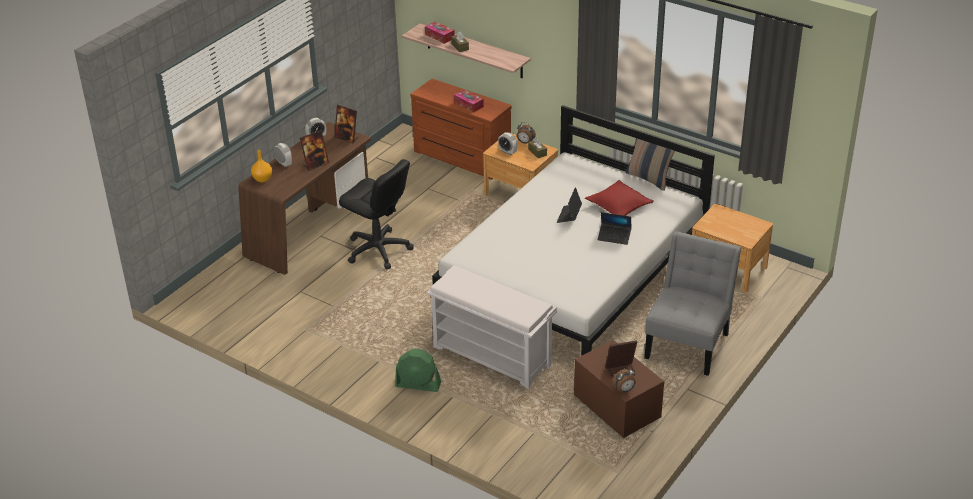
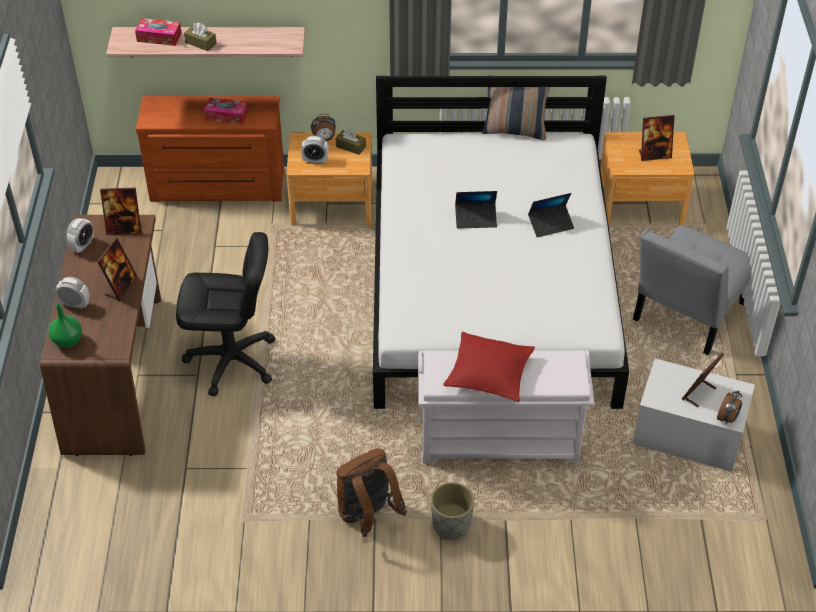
camera: 35 degrees left, 10 degrees up
(263, 179) = (68, 341): orange vase -> green vase
(375, 359) = (368, 516): none -> brown backpack
(418, 384) = (451, 524): green fan -> grey planter
(569, 216) = (476, 219): laptop -> laptop turned 75 degrees counterclockwise
(617, 406) = (688, 434): brown storage box -> white storage box
(619, 206) = (517, 181): red pillow -> red pillow (489, 373)
(688, 343) = (685, 315): grey chair -> grey chair turned 135 degrees counterclockwise
(735, 228) = (654, 154): none -> picture frame

